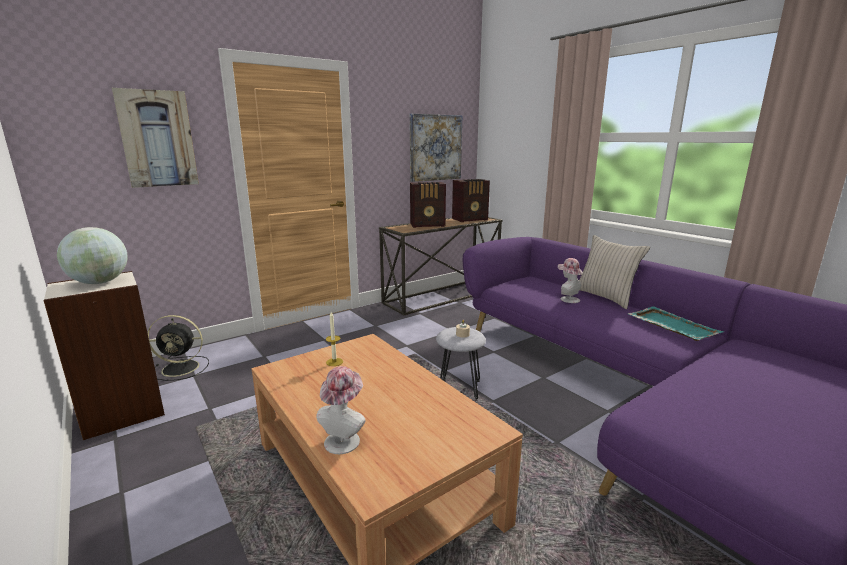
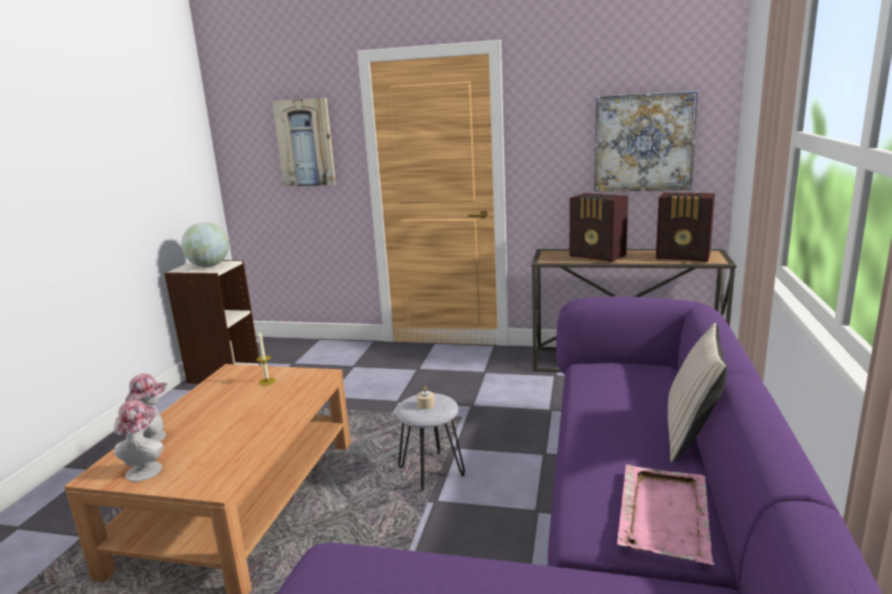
camera: 50 degrees right, 0 degrees up
(182, 368) = (296, 354): black fan -> none
(567, 299) = (618, 413): hat -> hat (146, 468)
(672, 325) = (664, 513): turquoise tray -> pink tray

